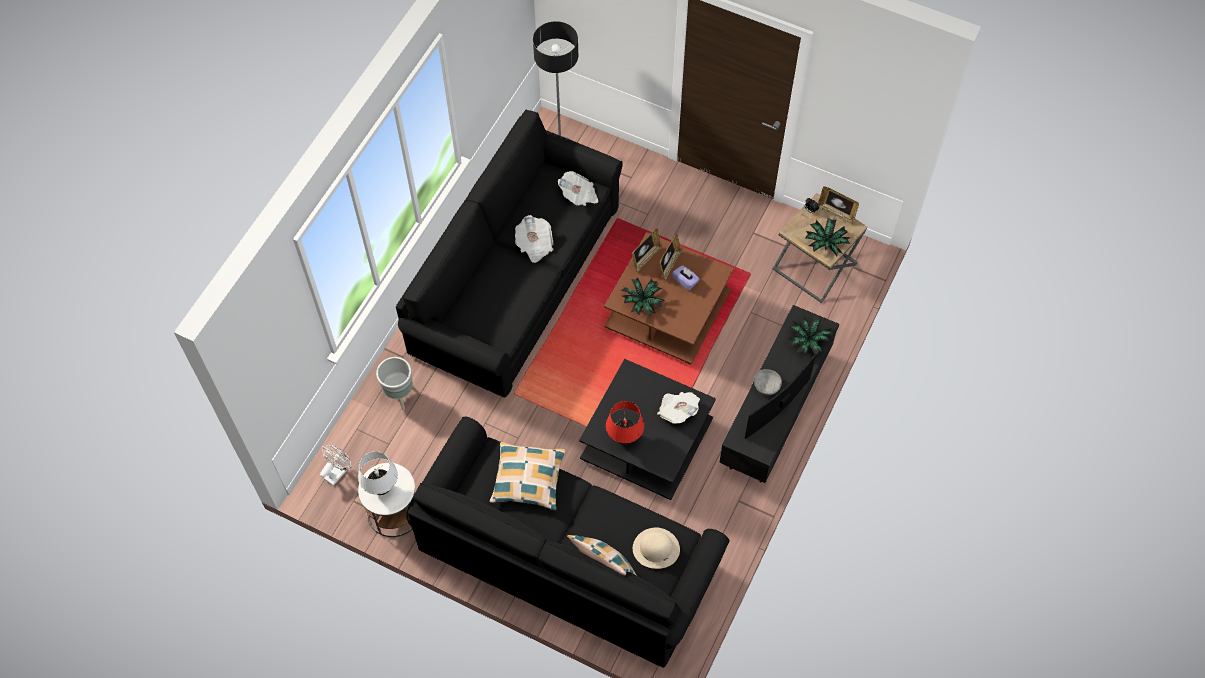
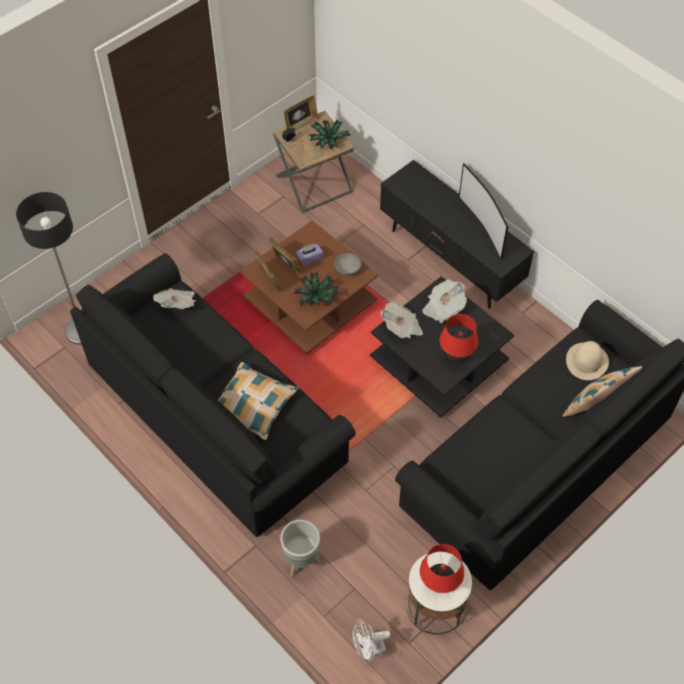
camera: 70 degrees left, 5 degrees down
(338, 472) = (368, 650): white fan -> white fan turned 75 degrees counterclockwise
(381, 488) = (439, 585): white table lamp -> red table lamp
(528, 479) = (481, 442): pillow -> pillow (253, 405)
(534, 245) = (216, 359): newspaper -> newspaper (401, 328)
(766, 386) = (455, 227): grey bowl -> grey bowl (348, 269)
(808, 341) = (422, 185): potted plant -> none

